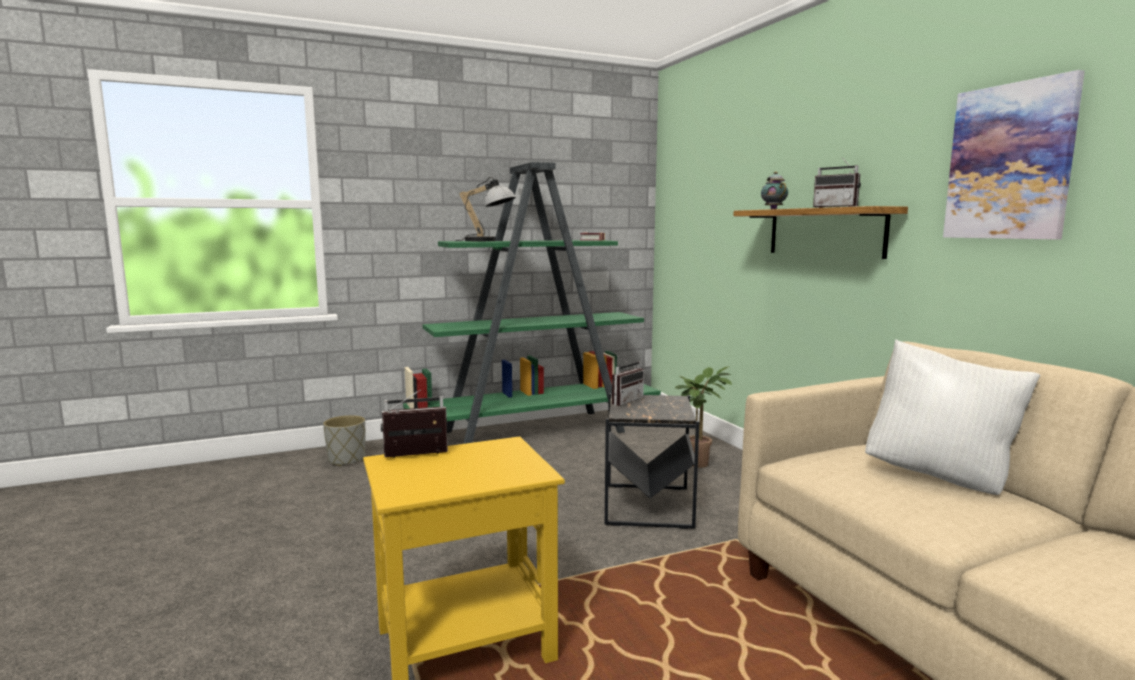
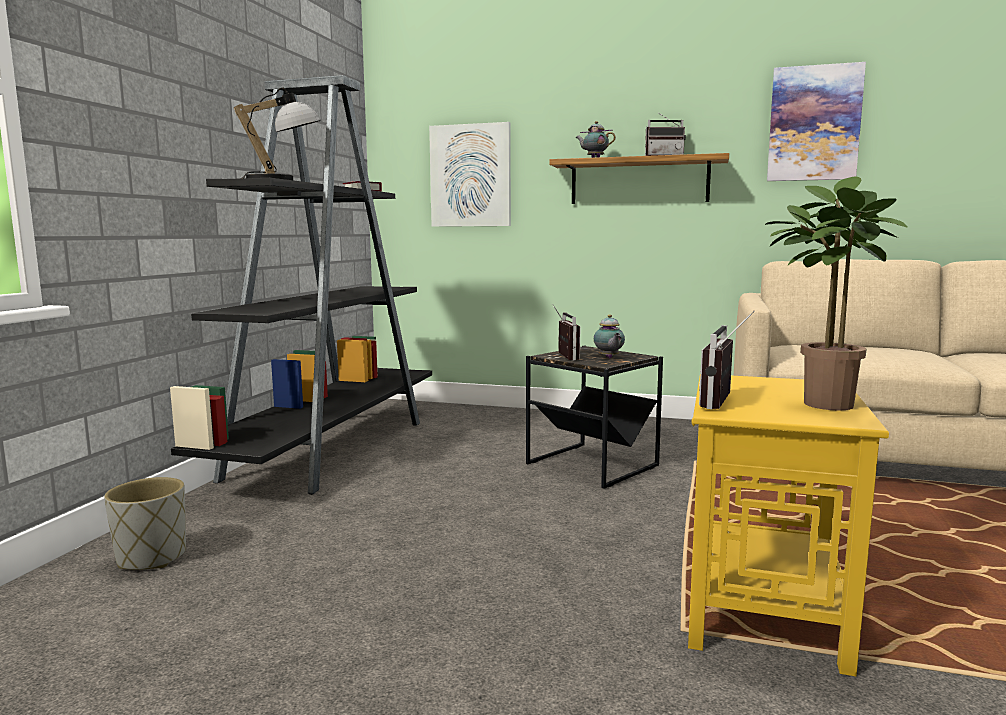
camera: 50 degrees left, 0 degrees up
(537, 431) = (331, 448): green bookcase -> black bookcase
(650, 410) = (608, 358): none -> teapot
(698, 462) = (538, 426): potted plant -> potted plant (820, 402)
(708, 222) = (470, 176): none -> picture
(940, 477) = (867, 348): white pillow -> none

